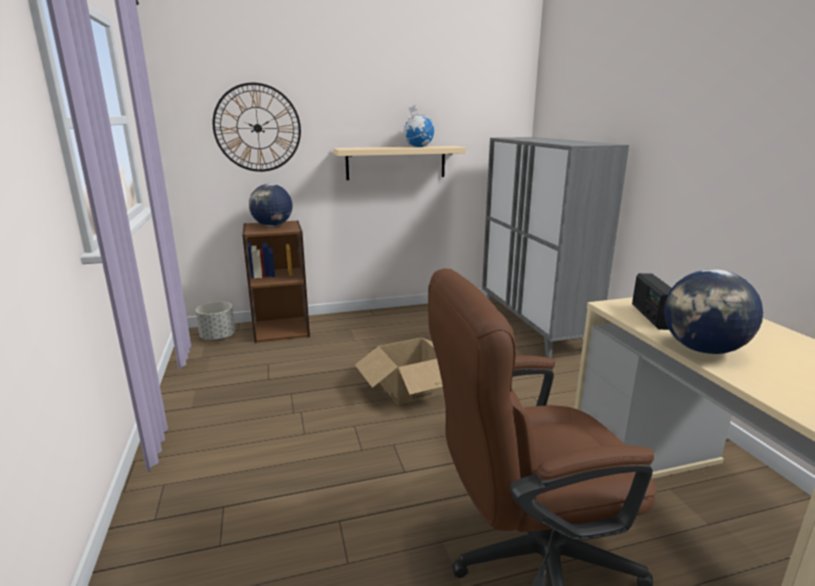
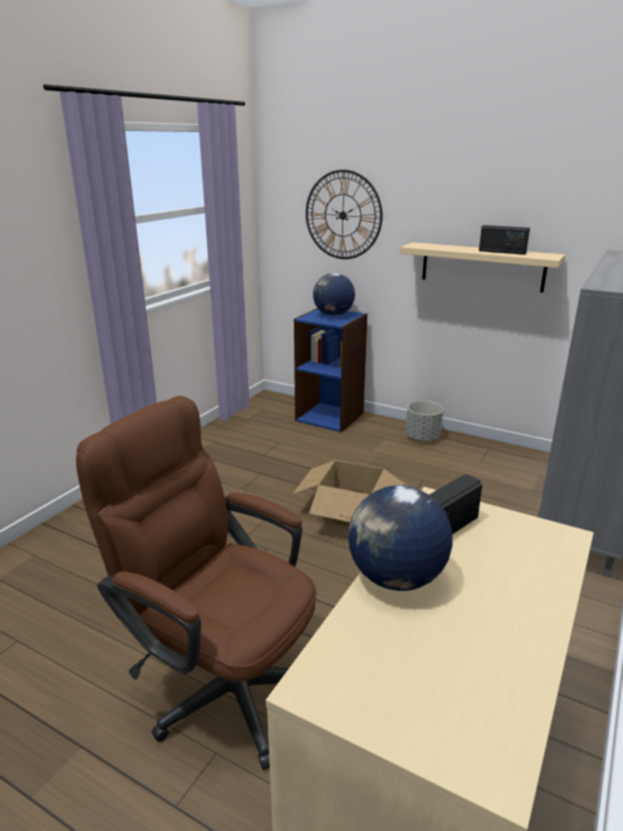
camera: 45 degrees right, 5 degrees up
(218, 337) = (278, 406): grey planter -> grey planter (423, 437)
(281, 329) = (330, 416): brown bookcase -> blue bookcase
(418, 147) = (502, 252): globe -> radio

